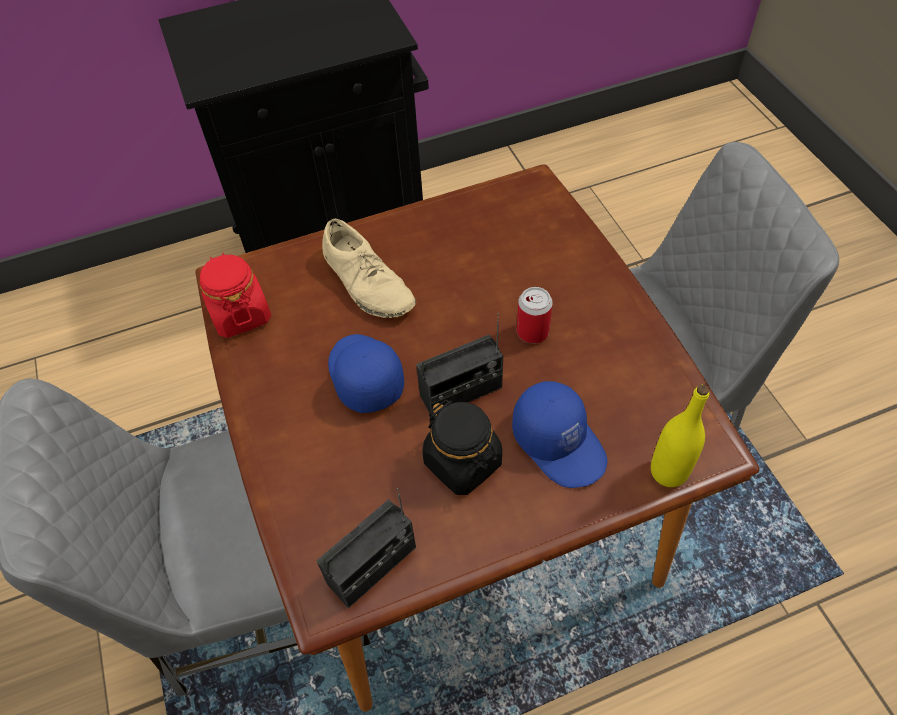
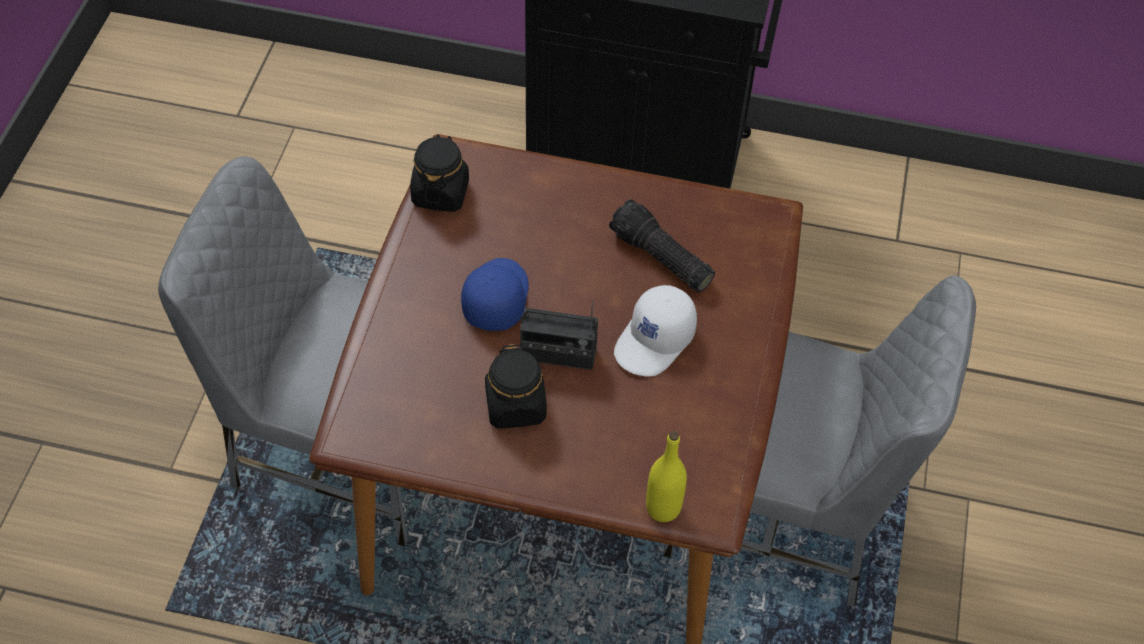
camera: 30 degrees right, 0 degrees up
(240, 314) = (440, 193): red jar -> black jar
(368, 282) = (558, 223): beige shoe -> none
(372, 566) = (395, 435): radio -> none
(476, 263) = (659, 258): none -> flashlight
(532, 331) = (655, 341): can -> white cap
(560, 442) = (600, 436): blue cap -> none

